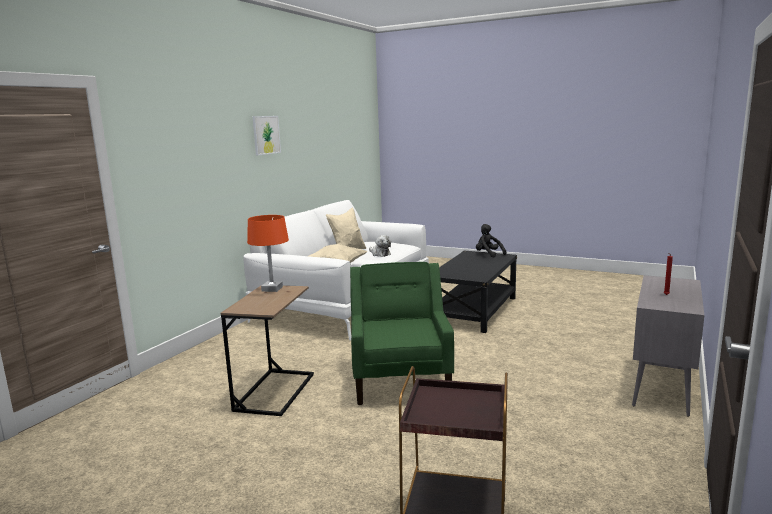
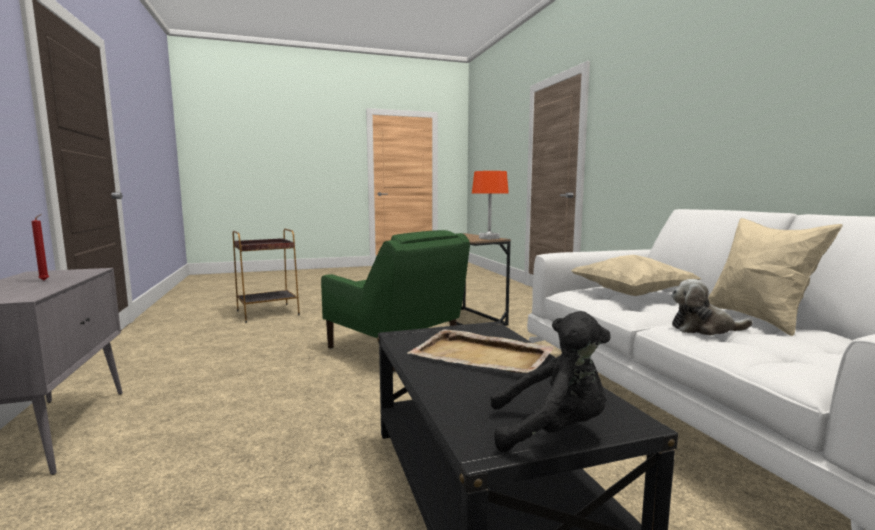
camera: 135 degrees right, 5 degrees down
(266, 135) = (790, 63): picture -> none
(467, 267) = (482, 356): none -> beige tray

